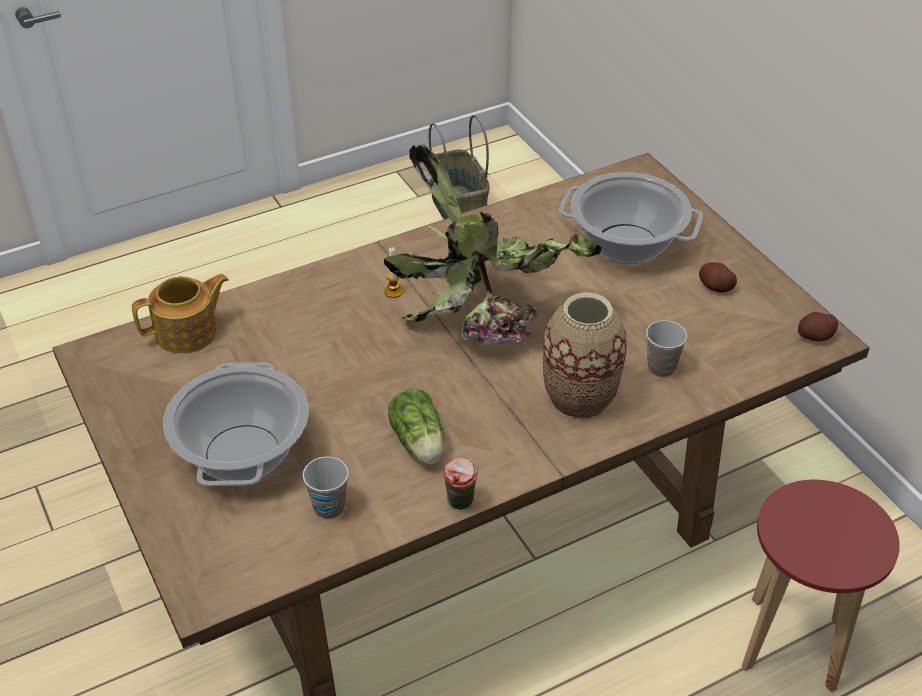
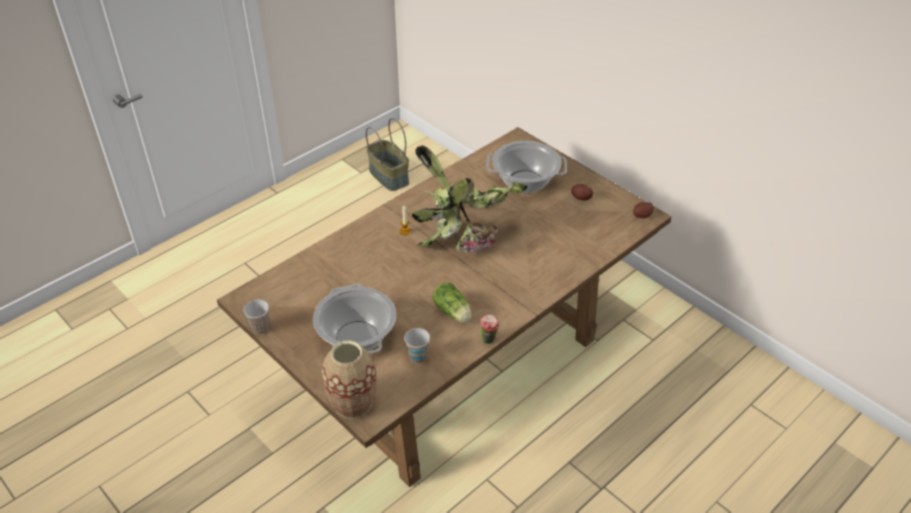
camera: 15 degrees left, 0 degrees up
(188, 332) = (295, 276): teapot -> none
(579, 397) = (530, 271): vase -> vase (352, 402)
(661, 368) = (568, 247): cup -> cup (260, 328)
(792, 644) = (655, 387): red stool -> none

